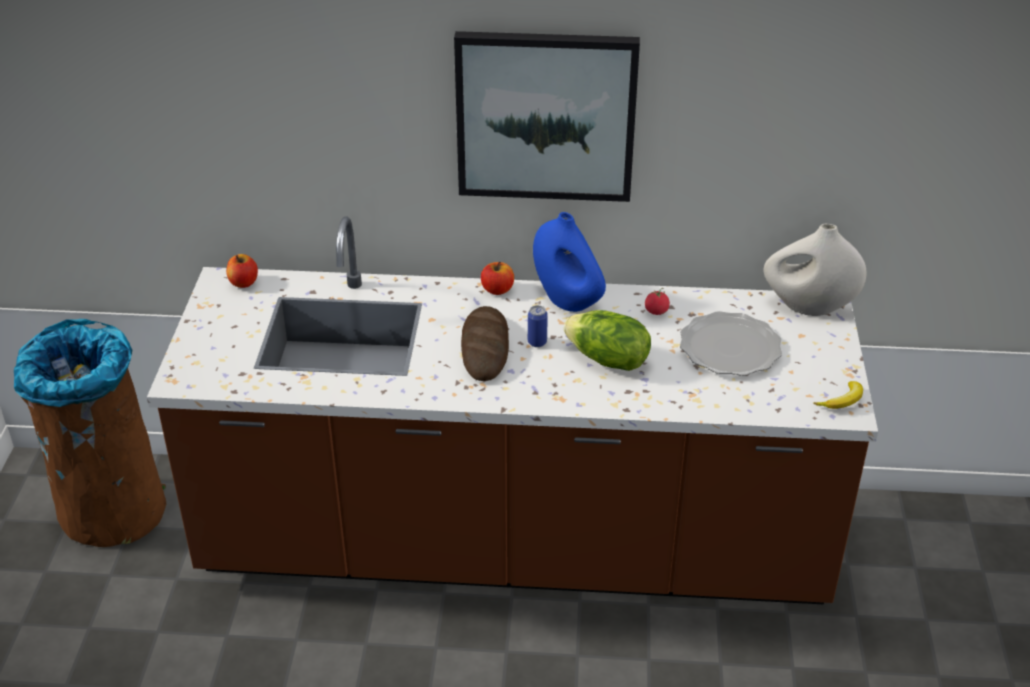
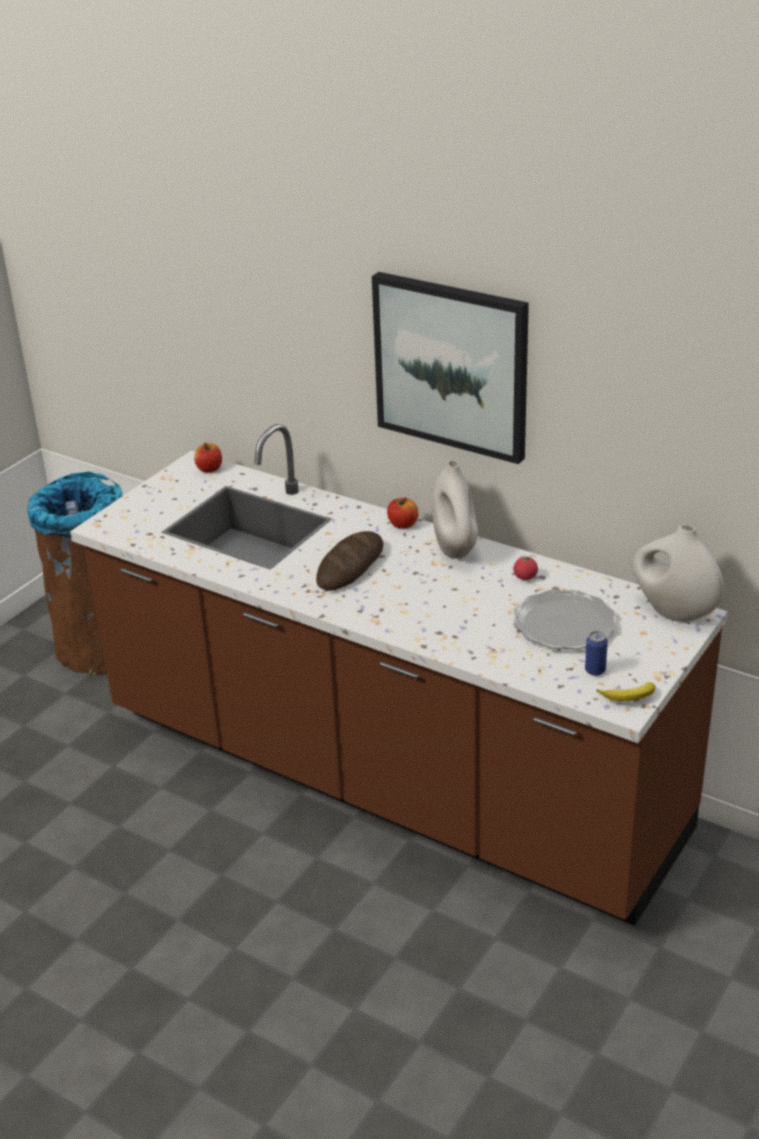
camera: 30 degrees right, 5 degrees down
(537, 342) = (398, 573): can -> can (595, 670)
(567, 300) = (455, 548): blue vase -> white vase
(607, 360) = (444, 603): lettuce -> none

